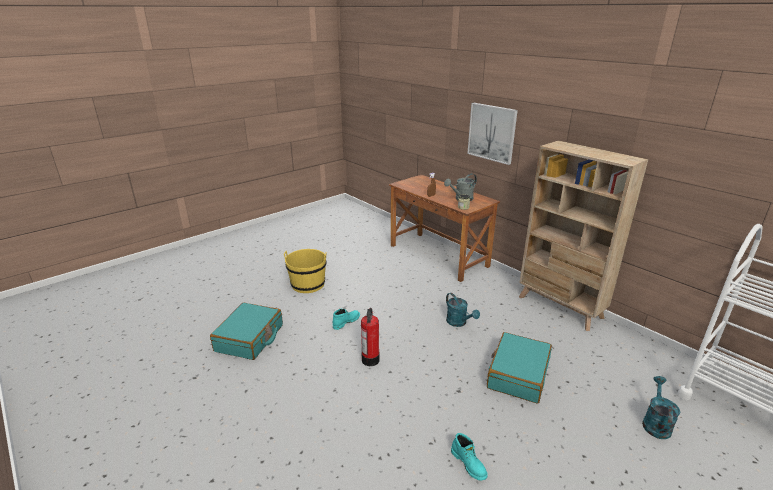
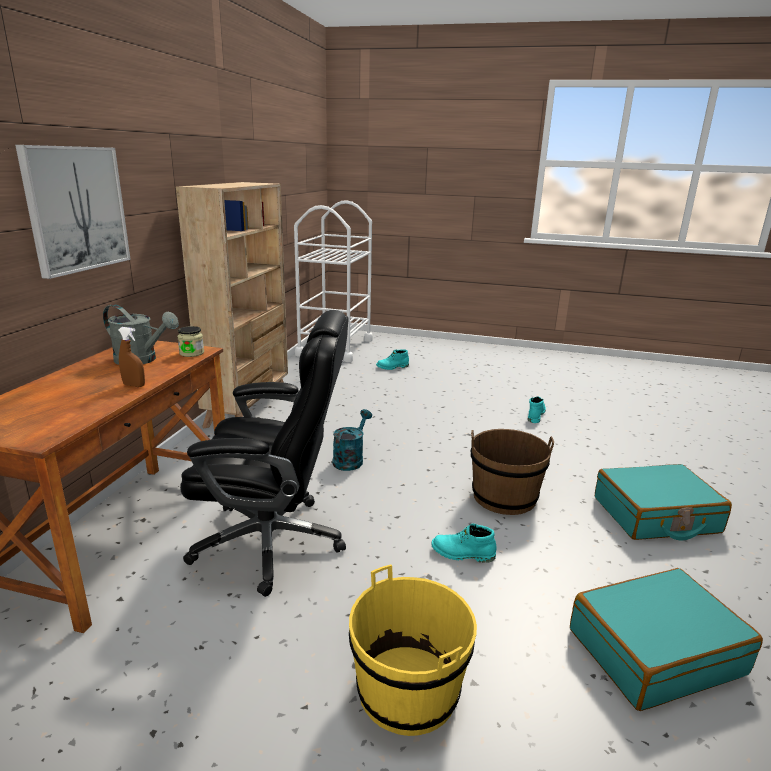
camera: 125 degrees left, 5 degrees down
(370, 360) = (504, 497): fire extinguisher -> brown bucket
(403, 281) = (273, 541): none -> black office chair
(517, 374) = (404, 413): turquoise suitcase -> turquoise suitcase (655, 515)
(655, 423) = (392, 367): turquoise watering can -> turquoise boot

